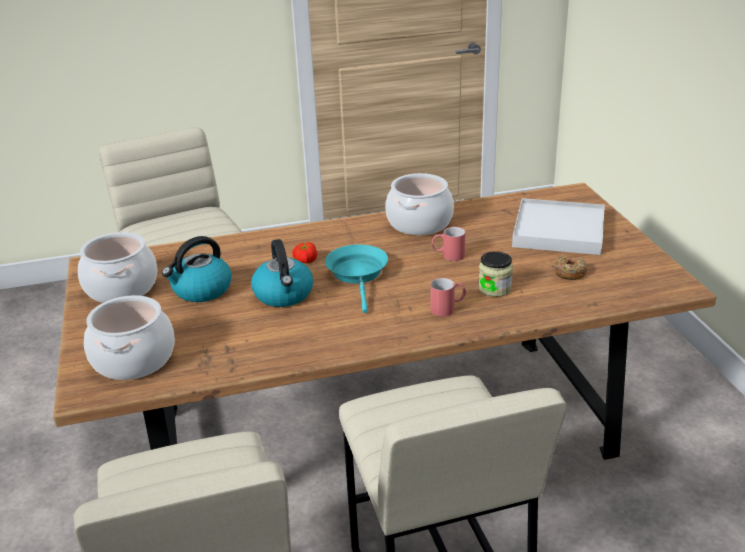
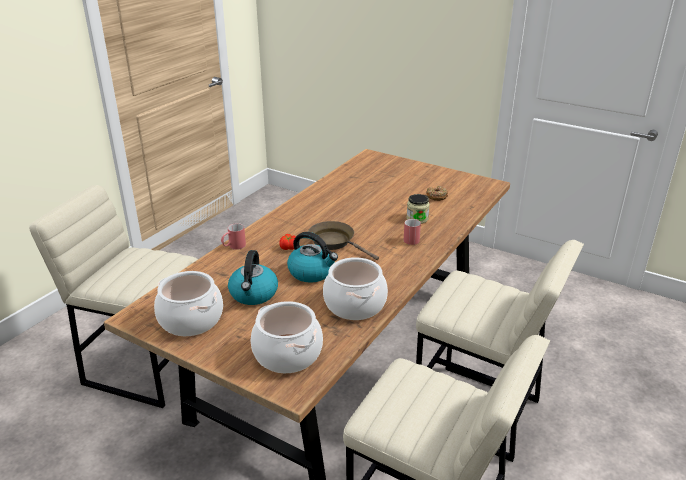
camera: 45 degrees left, 0 degrees up
(358, 274) = (335, 242): turquoise frying pan -> brown frying pan
(419, 223) = (318, 200): cooking pot -> cooking pot (355, 304)
(448, 256) = (365, 212): red mug -> red mug (233, 247)
(559, 231) = (397, 178): white tray -> none

